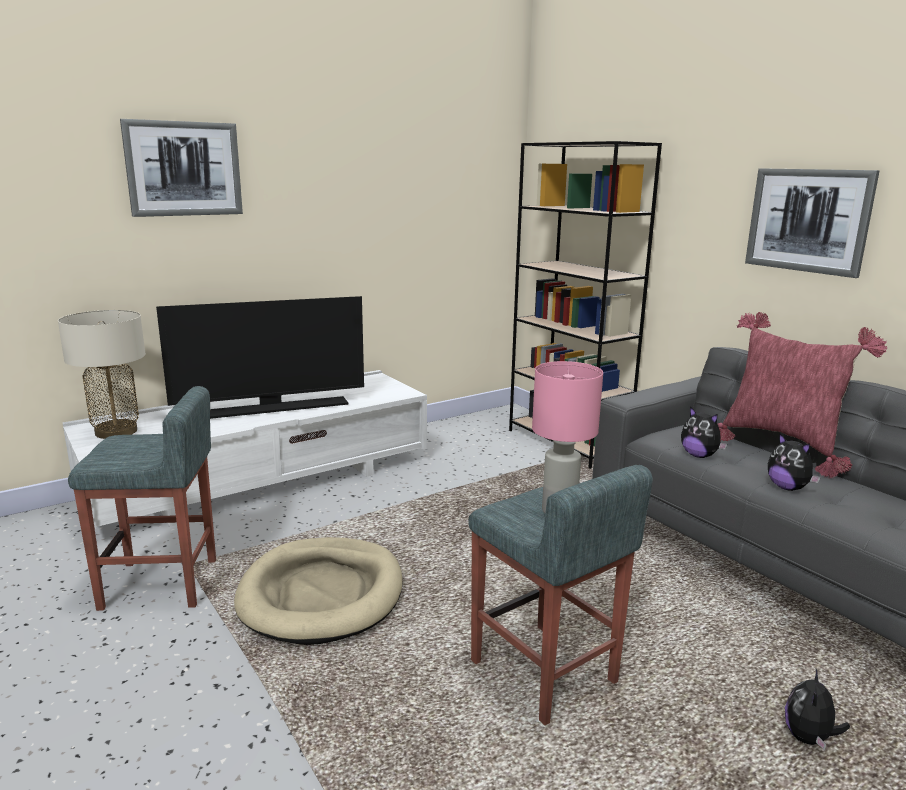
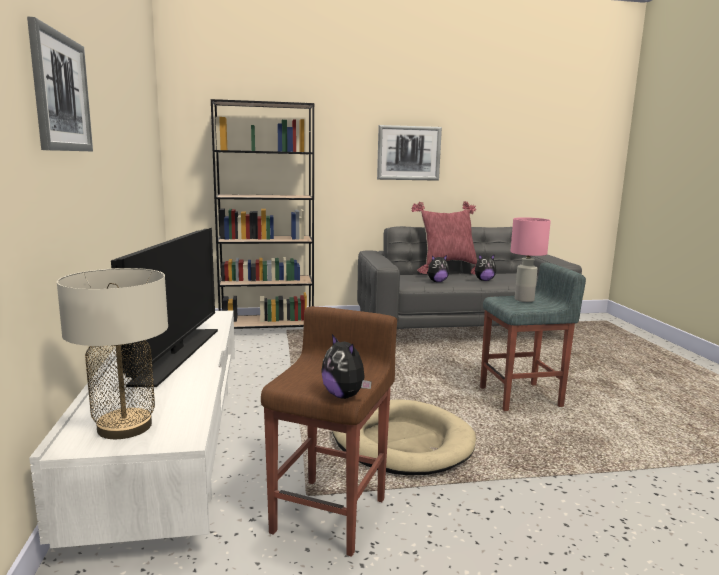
camera: 65 degrees left, 5 degrees down
(162, 584) = (331, 514): grey stool -> brown stool
(809, 738) = (579, 364): plush toy -> plush toy (345, 395)

